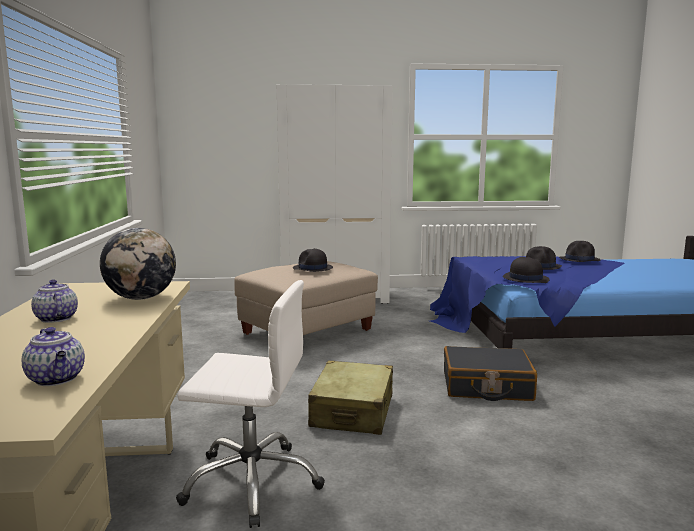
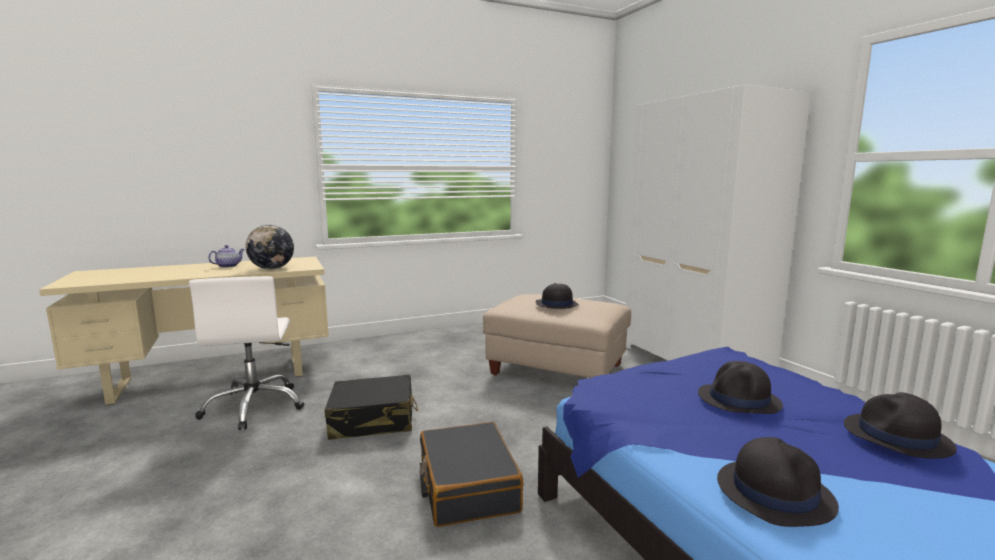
camera: 70 degrees right, 0 degrees up
(57, 379) = (117, 279): teapot -> none
(353, 411) = (373, 420): beige suitcase -> black suitcase
(525, 279) = (620, 392): black hat -> black hat (774, 492)

